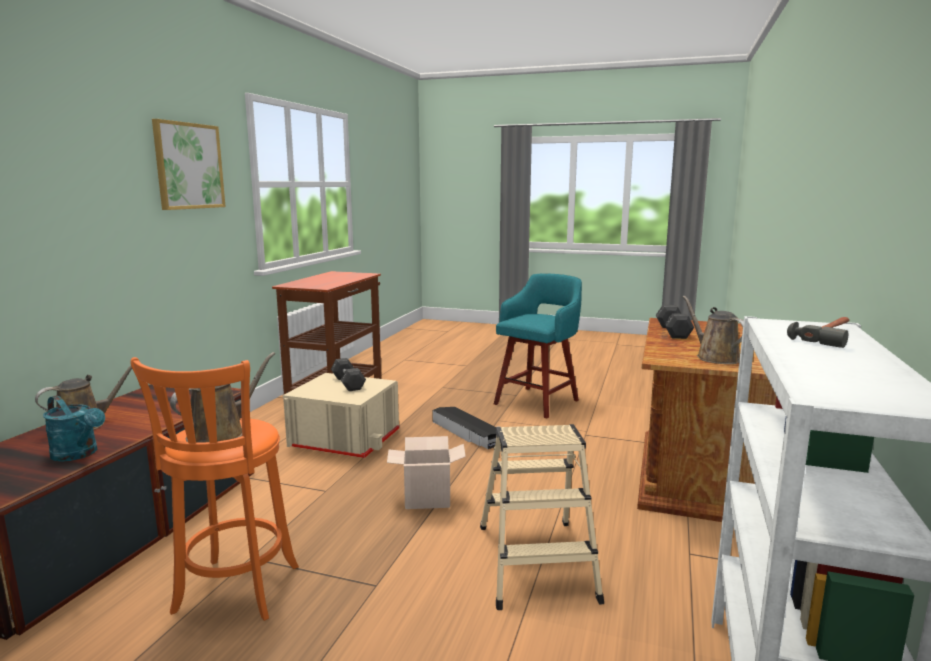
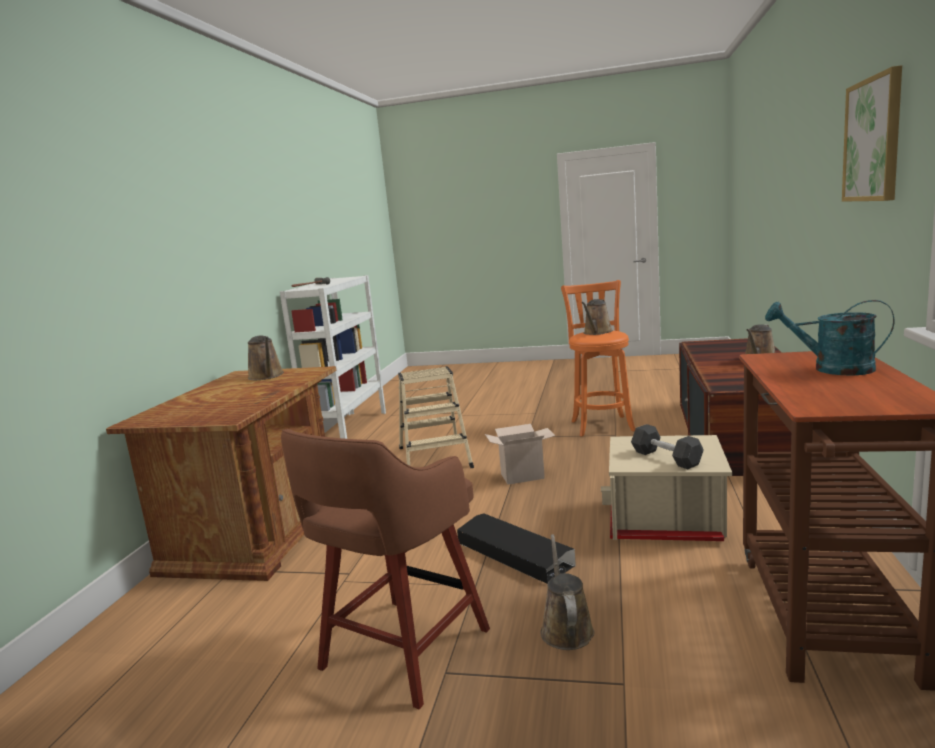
camera: 175 degrees right, 0 degrees up
(79, 454) = (709, 354): turquoise watering can -> turquoise watering can (832, 369)
(455, 401) = (566, 629): none -> brown watering can
(538, 401) = (401, 652): turquoise stool -> brown stool
(673, 332) = (252, 400): grey dumbbell -> none

